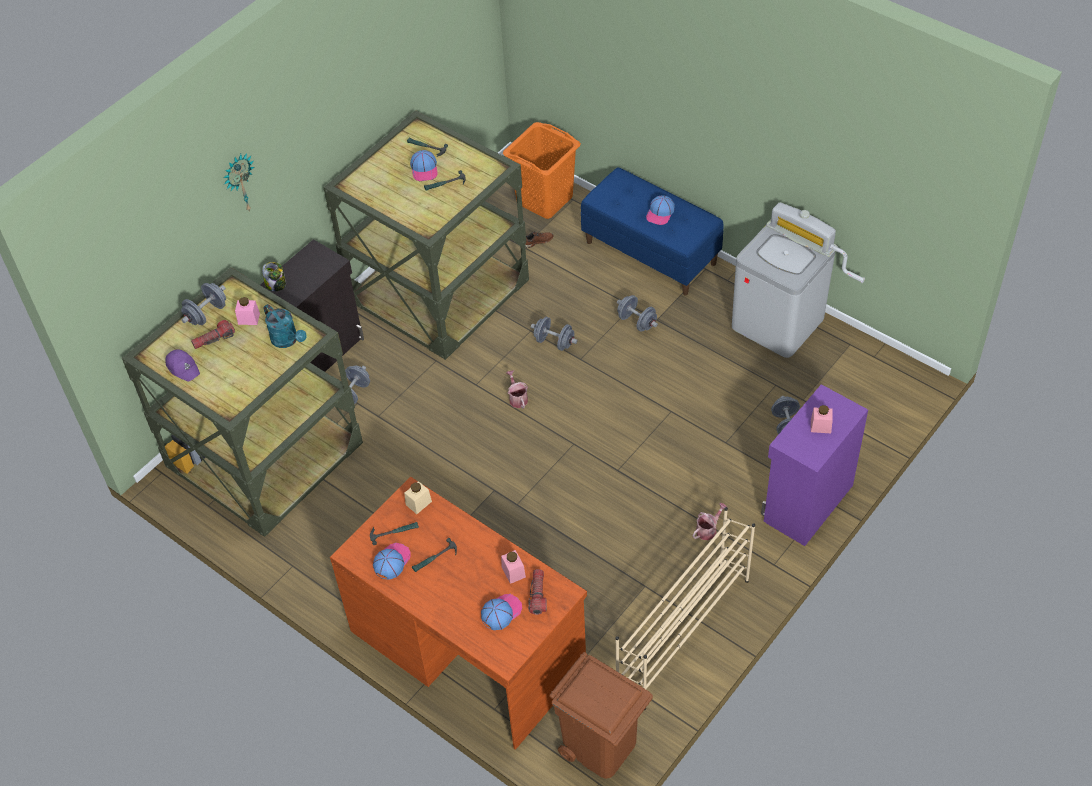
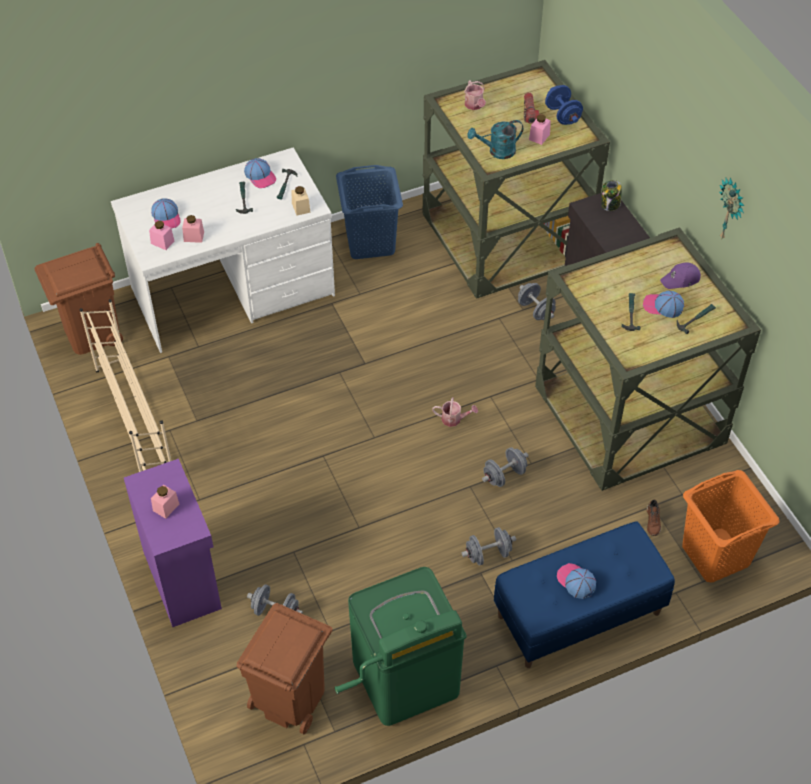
camera: 115 degrees right, 0 degrees up
(183, 367) = (510, 89): purple cap -> purple cap (680, 280)
(206, 314) = (562, 115): grey dumbbell -> blue dumbbell
(239, 183) = (646, 106): wall clock -> wall clock (731, 210)
(330, 561) = (370, 242): none -> blue laundry basket
(467, 646) = (233, 292): brown desk -> white desk
(538, 595) = (162, 242): flashlight -> pink jar
(708, 529) = (214, 490): watering can -> watering can (474, 105)
(780, 324) = (403, 680): grey washing machine -> green washing machine
(847, 381) = (290, 699): none -> brown trash can

